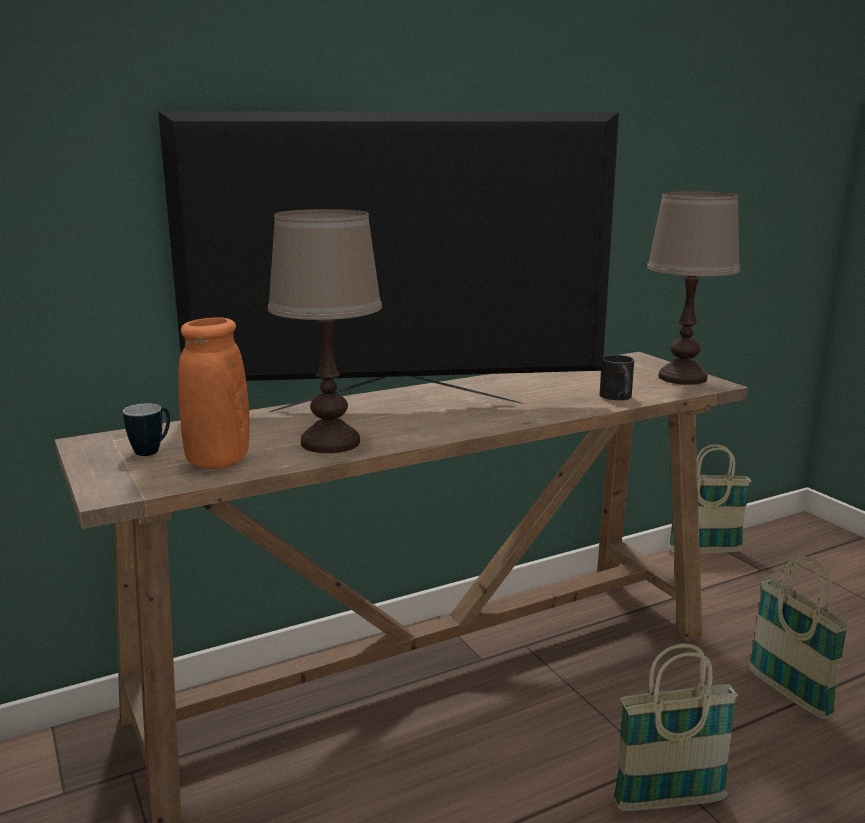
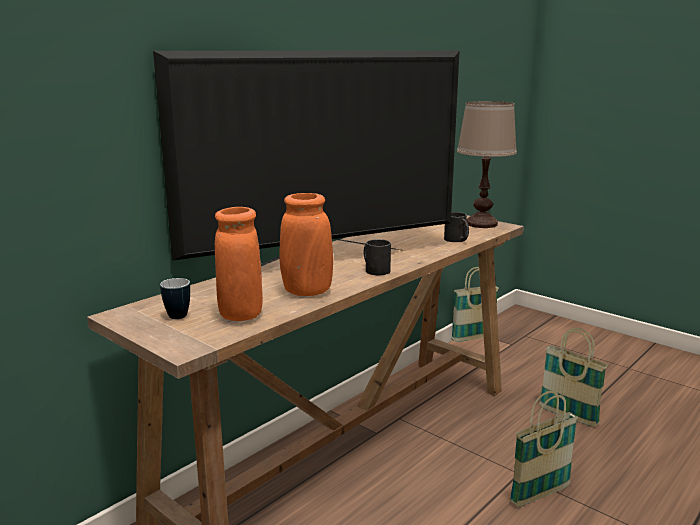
camera: 20 degrees left, 0 degrees up
(331, 443) = (307, 292): brown table lamp -> orange vase
(452, 425) = (374, 269): none -> black mug

